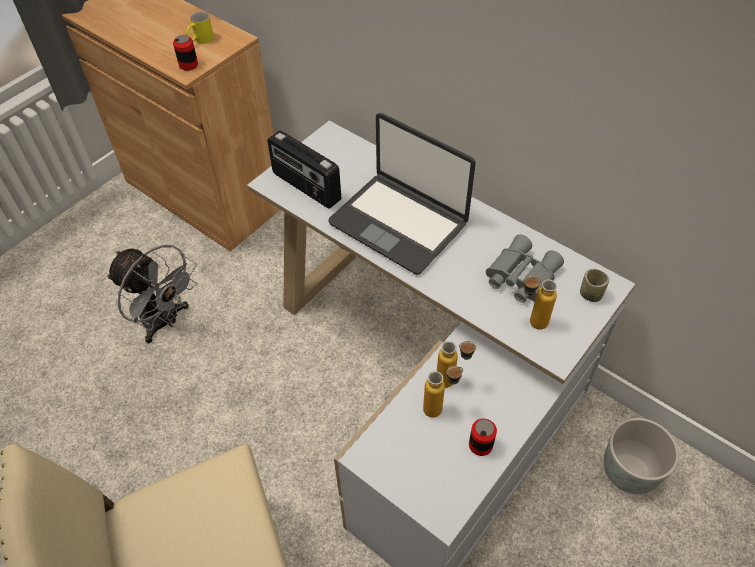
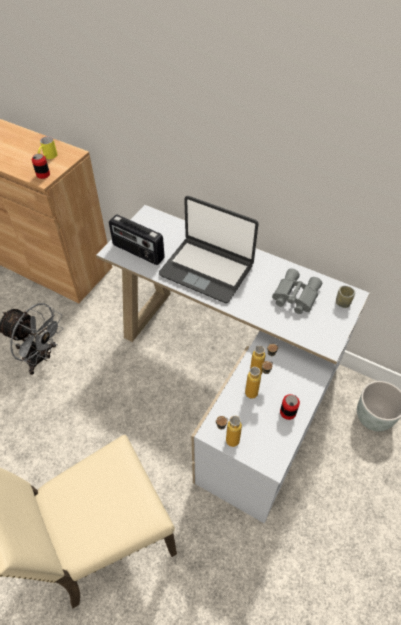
camera: 10 degrees left, 0 degrees up
(530, 322) = (307, 326): bottle -> bottle (226, 441)

